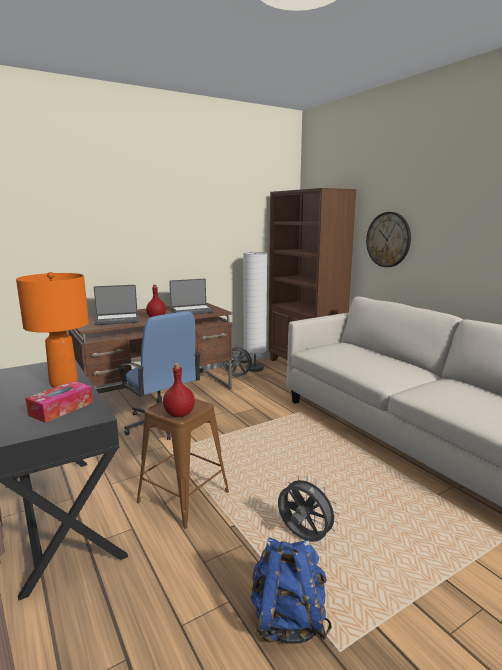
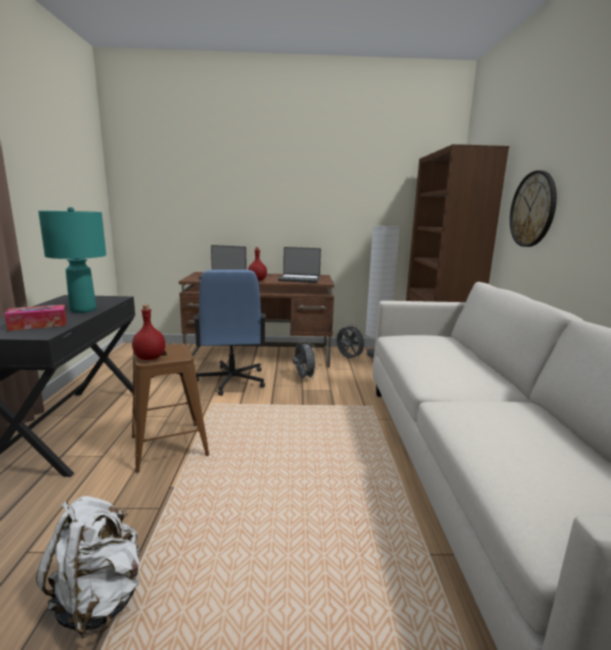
camera: 30 degrees right, 0 degrees up
(64, 383) = (83, 310): orange table lamp -> turquoise table lamp
(287, 619) = (99, 599): blue backpack -> white backpack
(303, 538) = (216, 528): grey fan -> grey fan (303, 378)

